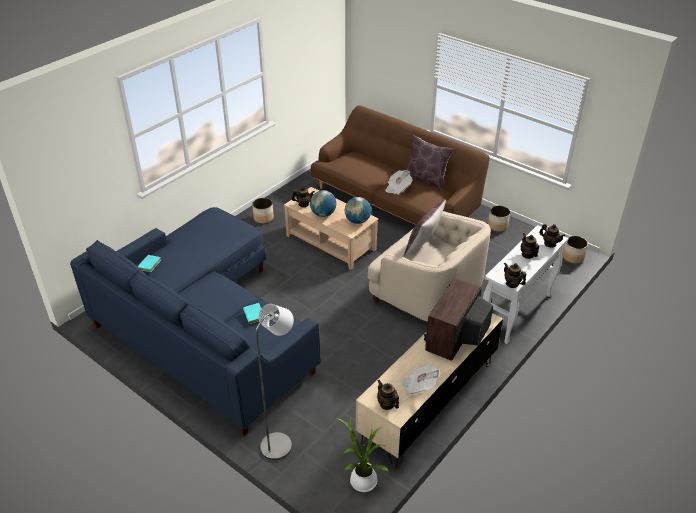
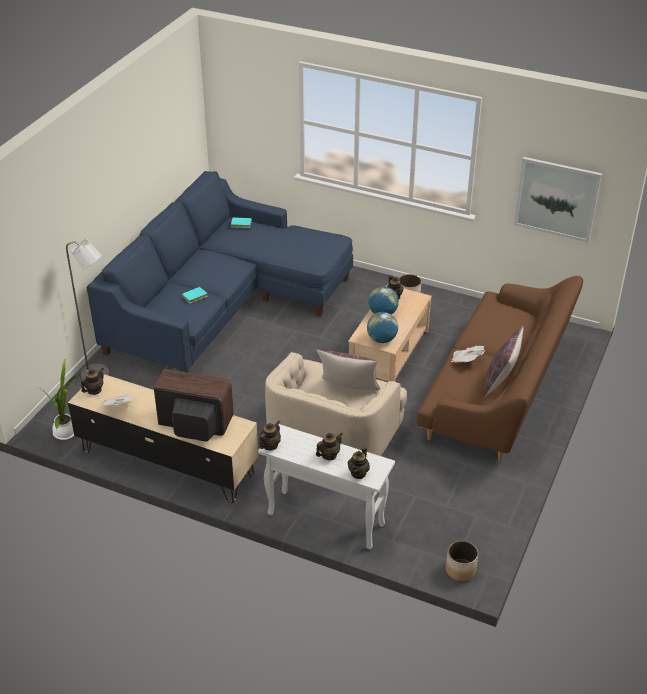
camera: 75 degrees right, 0 degrees up
(314, 67) = (556, 199): none -> picture
(497, 226) = (494, 489): planter -> none

